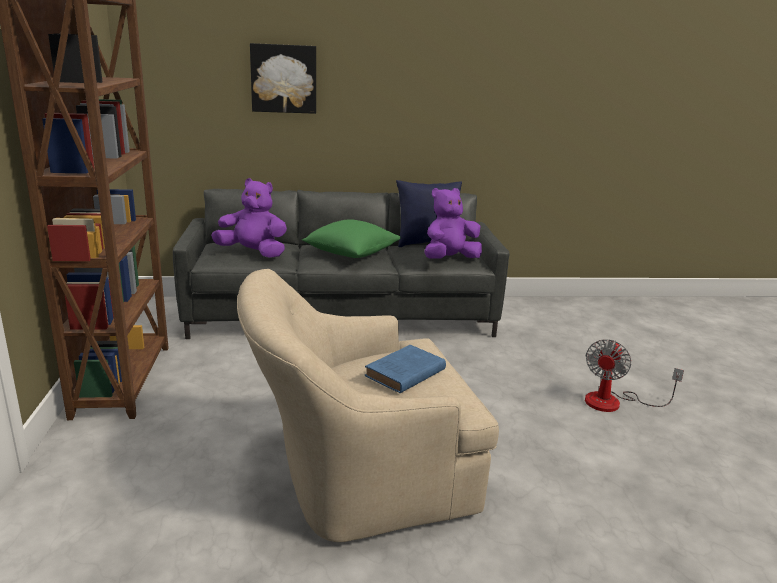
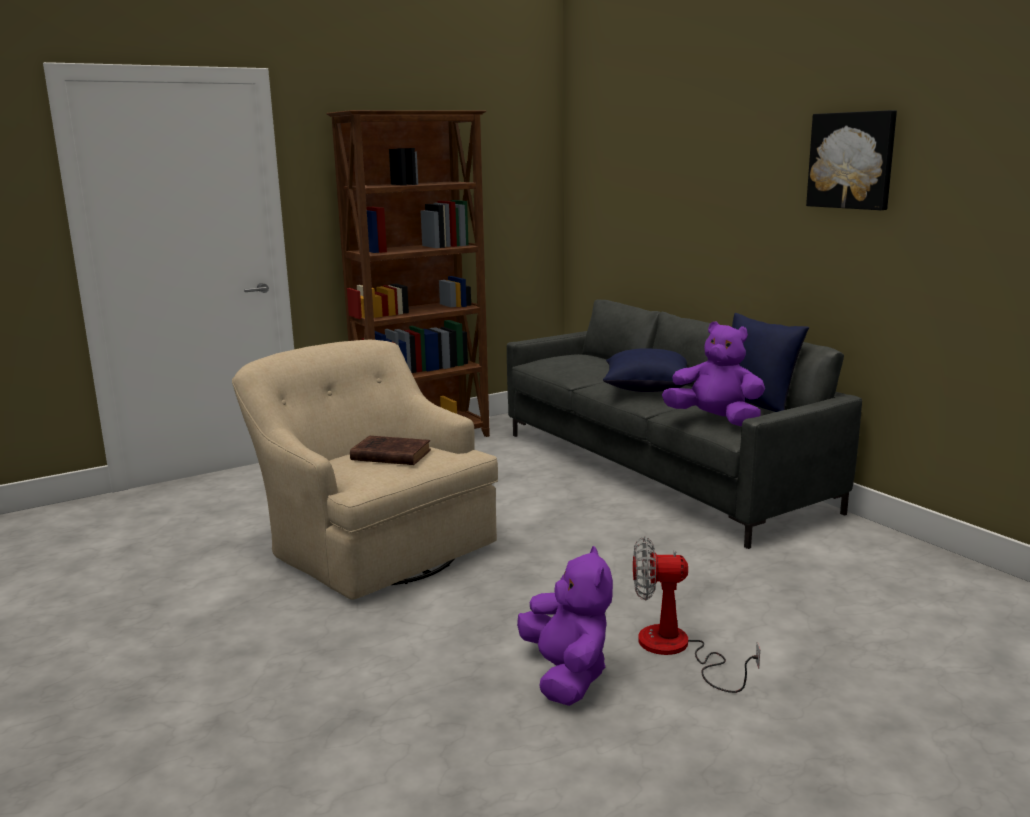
camera: 65 degrees right, 5 degrees down
(253, 253) = (571, 365): purple plush toy -> purple plush toy (566, 675)
(284, 78) = (669, 184): picture -> picture (852, 160)
(351, 253) = (647, 388): green pillow -> blue pillow
(404, 374) = (389, 455): blue book -> brown book

